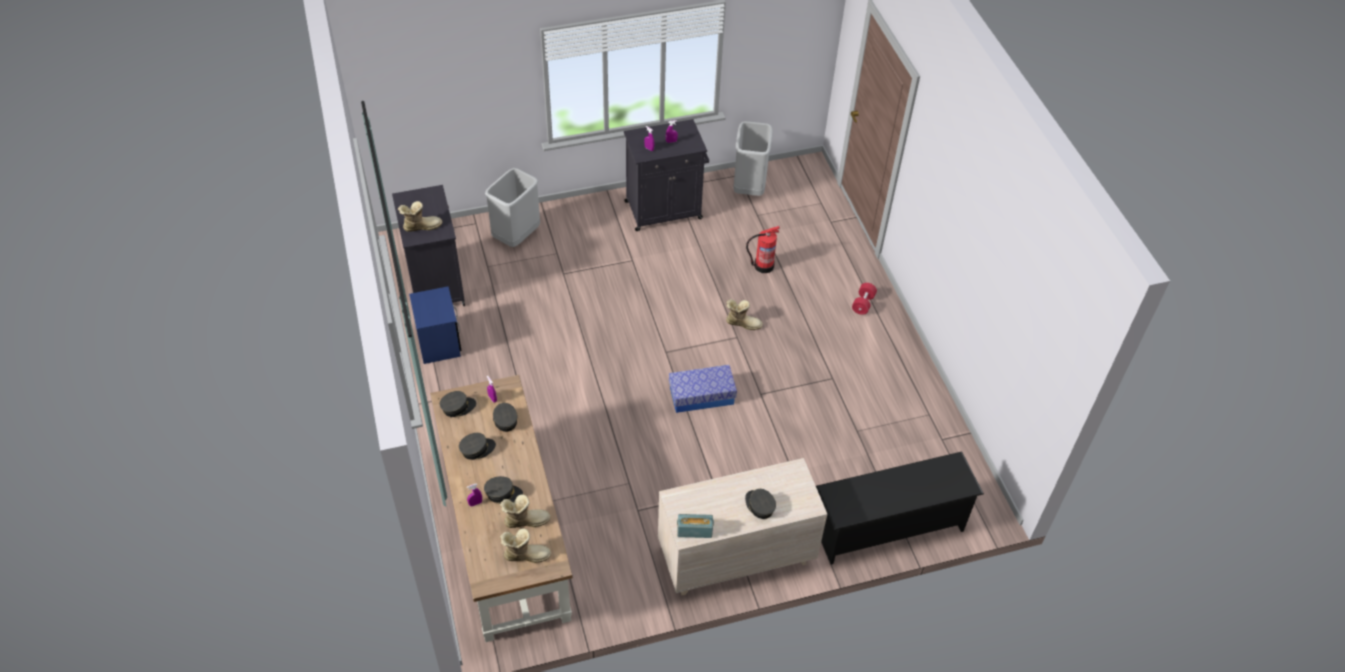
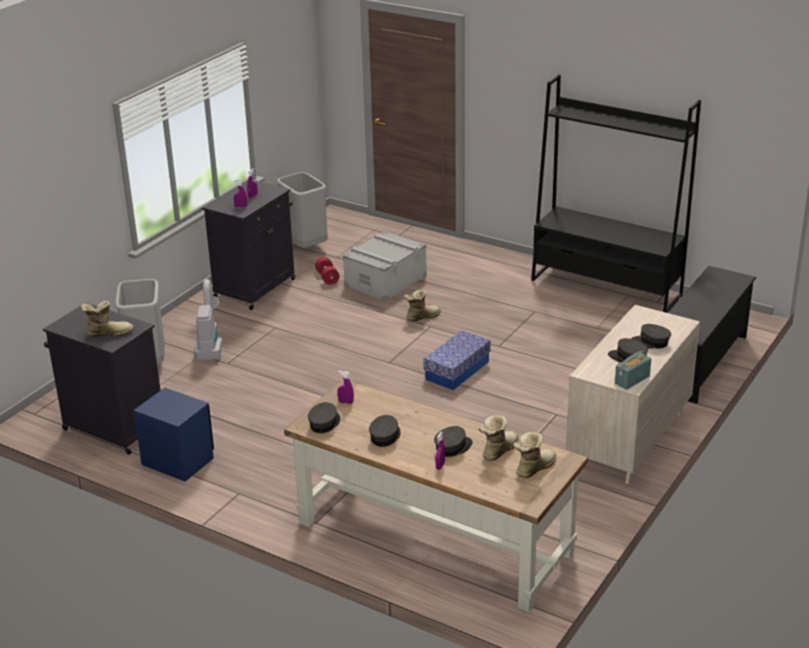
camera: 40 degrees left, 20 degrees down
(421, 226) = (108, 333): boot -> boot turned 45 degrees clockwise
(505, 419) = (378, 408): grey cap -> grey cap (627, 357)
(572, 247) = (209, 344): none -> vacuum cleaner
(763, 266) = (385, 280): fire extinguisher -> grey storage box
(863, 304) = (491, 264): red dumbbell -> red dumbbell (327, 278)
(921, 394) = (606, 287): none -> black bookcase

